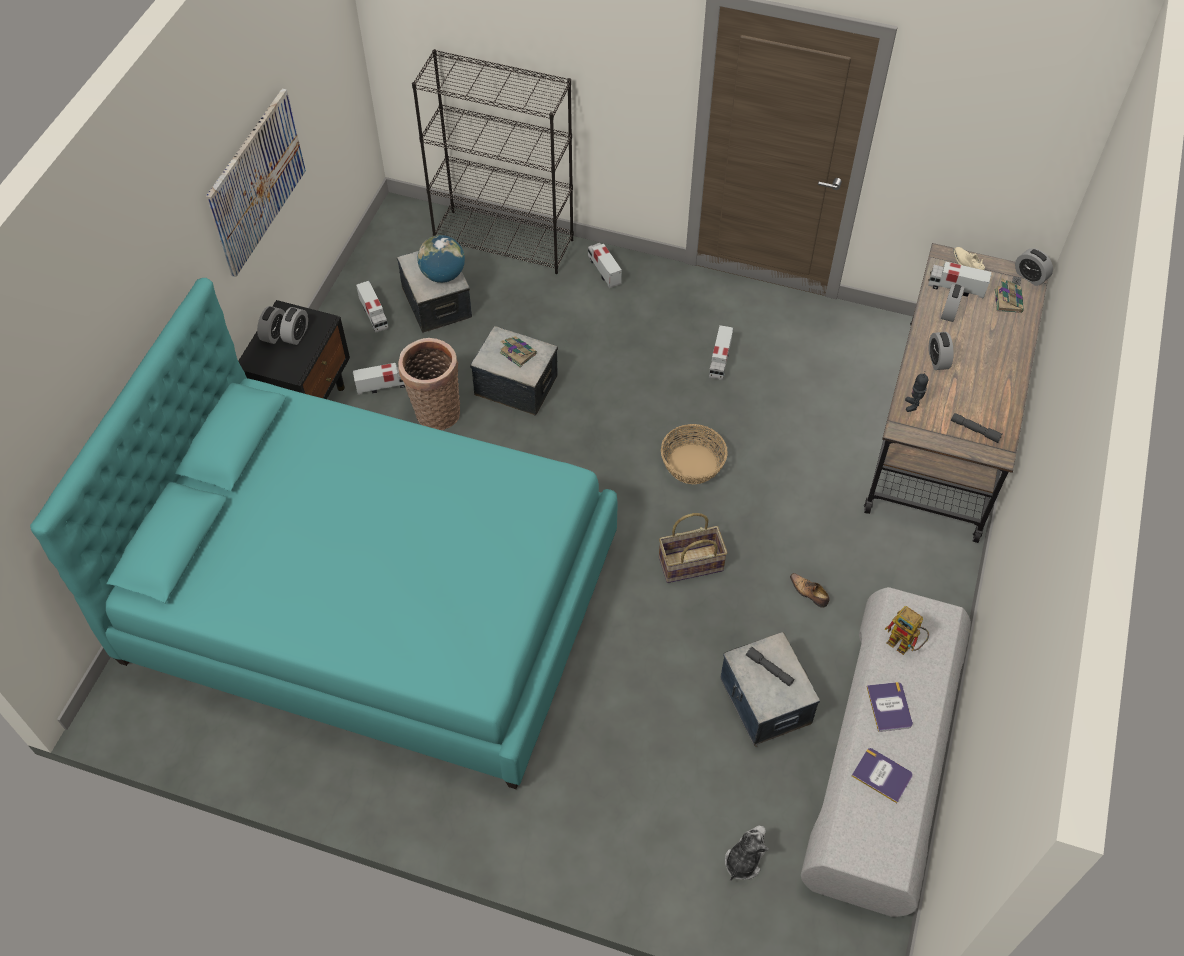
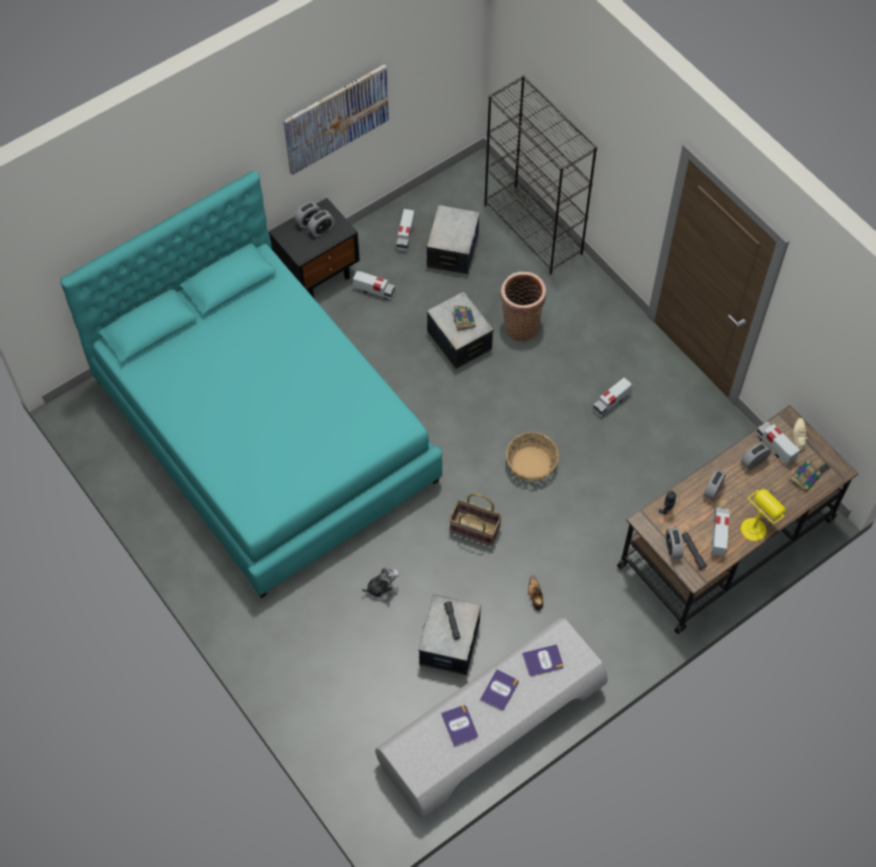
camera: 35 degrees right, 5 degrees up
(435, 411) = (394, 328): basket -> basket (520, 325)
(443, 275) = (458, 235): globe -> none
(604, 271) = (585, 290): toy truck -> toy truck (718, 535)
(743, 861) = (357, 725): plush toy -> plush toy (382, 588)
(904, 645) = (543, 660): toy robot -> book
(1008, 369) = (757, 525): none -> yellow table lamp
(1030, 276) = (838, 470): alarm clock -> alarm clock (672, 548)

